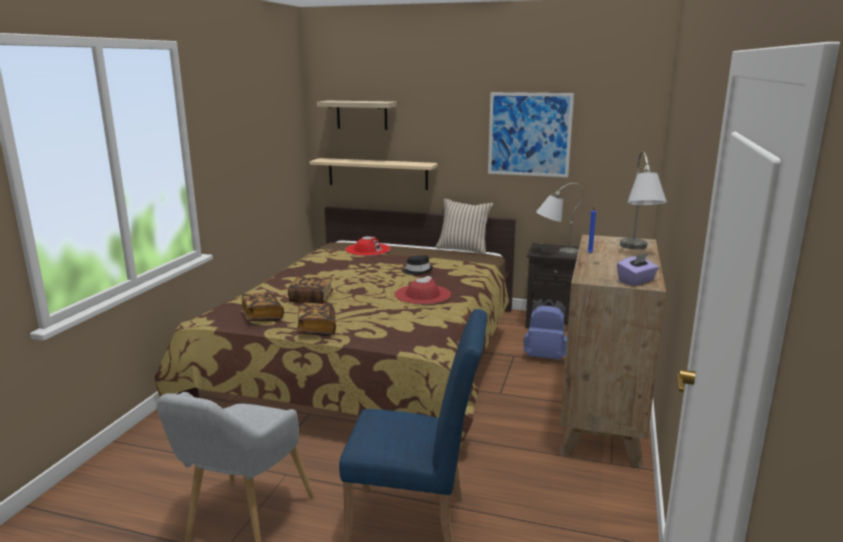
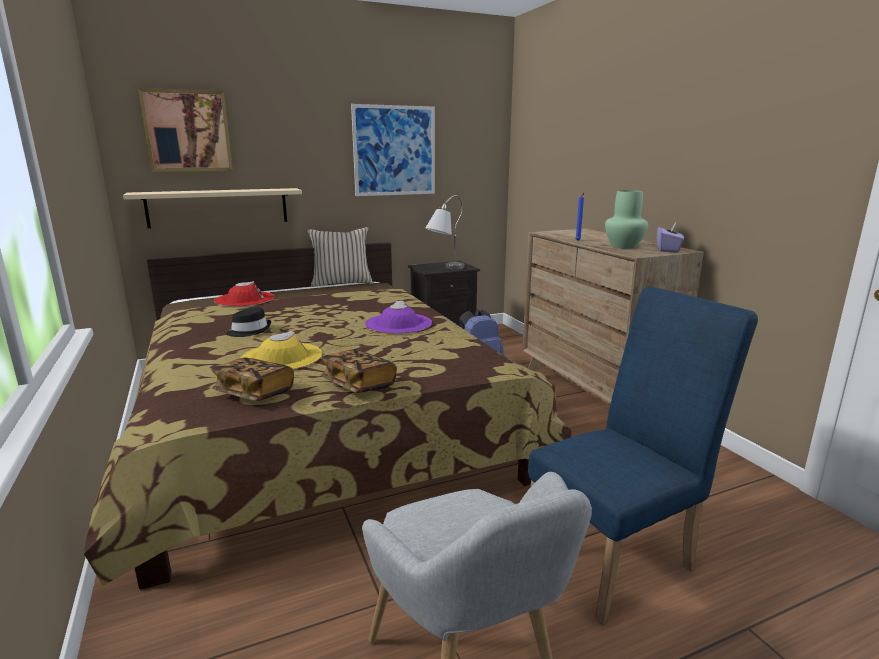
camera: 40 degrees left, 0 degrees up
(311, 299) = (281, 357): book -> yellow hat
(362, 115) = (187, 131): shelf -> picture
(417, 271) = (346, 306): black hat -> black hat (249, 331)
(422, 295) = (398, 324): red hat -> purple hat
(607, 268) = (623, 246): none -> green vase
(637, 250) = (600, 235): grey table lamp -> none

